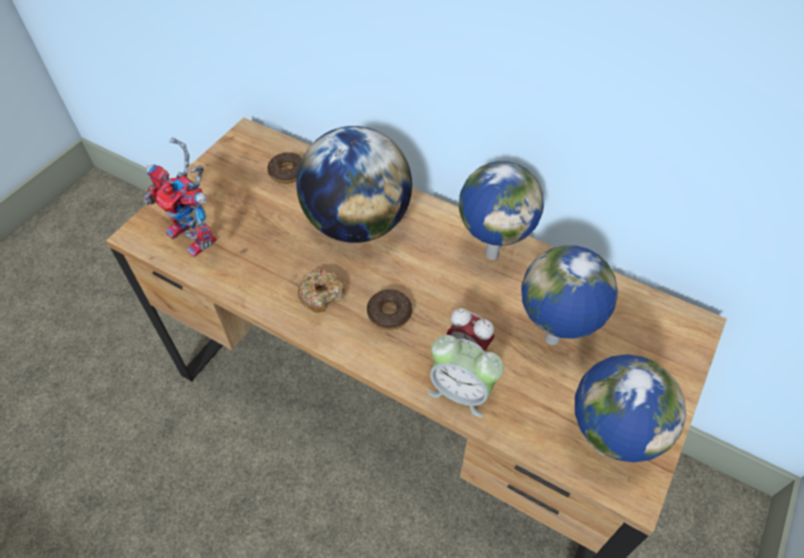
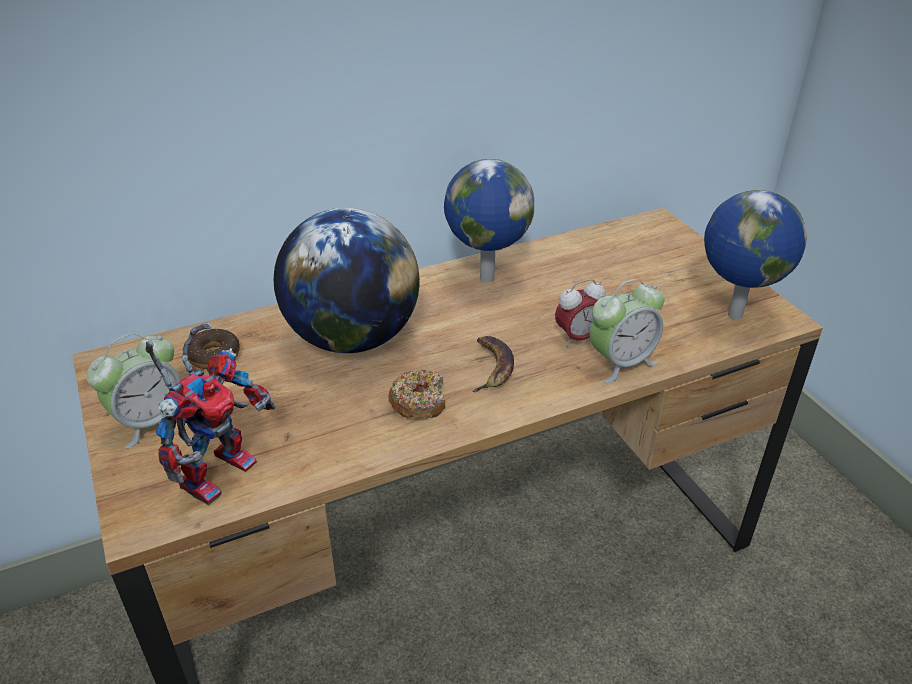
camera: 55 degrees left, 15 degrees down
(198, 237) = (218, 467): toy robot -> toy robot turned 45 degrees counterclockwise
(213, 185) = (150, 421): none -> alarm clock
(389, 313) = (491, 367): donut -> banana
(553, 341) = (612, 290): globe -> none

